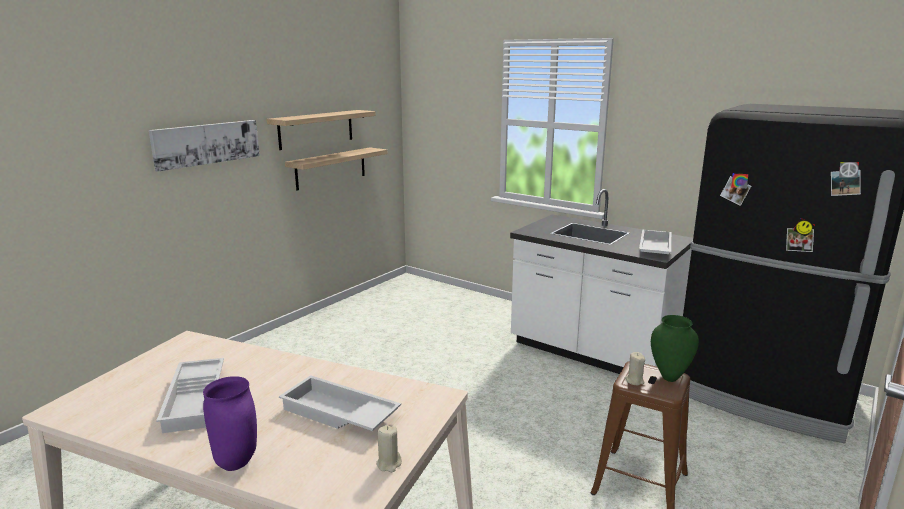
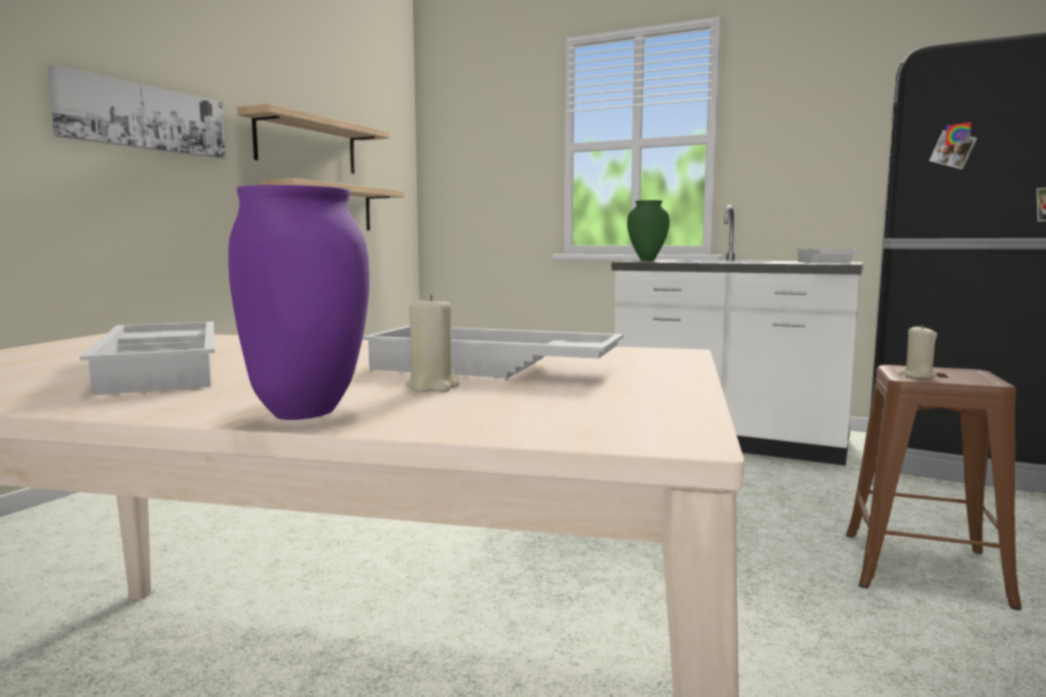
camera: 10 degrees left, 10 degrees down
(389, 464) = (668, 398): beige candle -> beige candle (433, 387)
(669, 377) = (962, 371): green vase -> green vase (647, 260)

